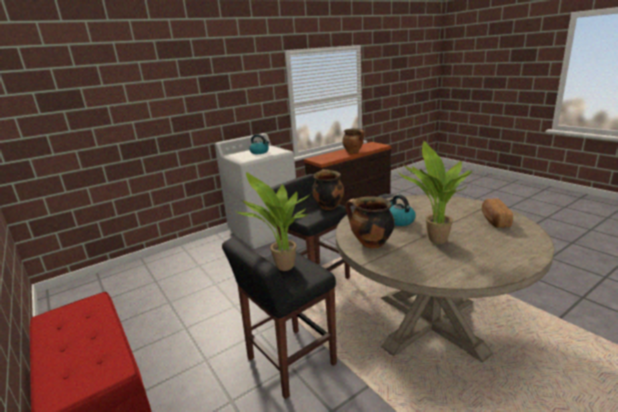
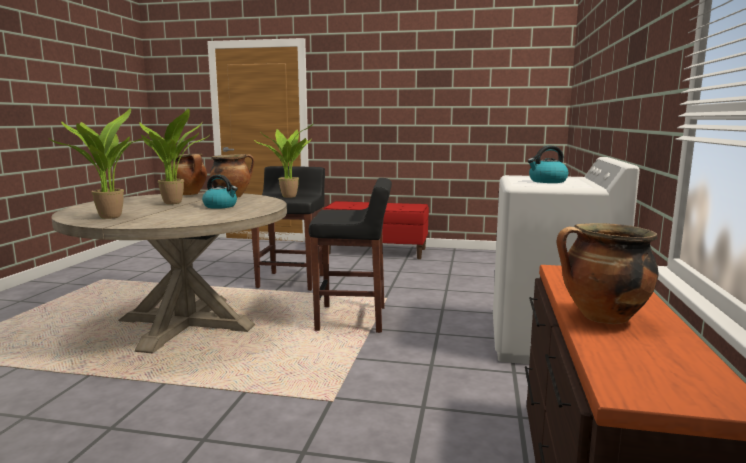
camera: 135 degrees right, 10 degrees down
(328, 206) = (335, 218): cooking pot -> cooking pot (189, 194)
(494, 220) = (108, 217): bread -> potted plant

